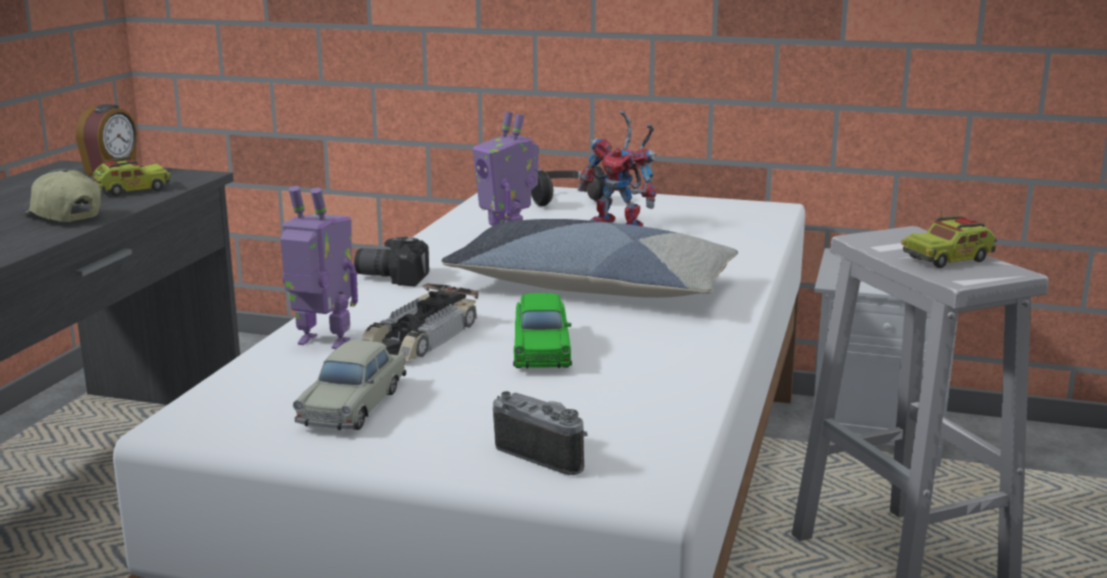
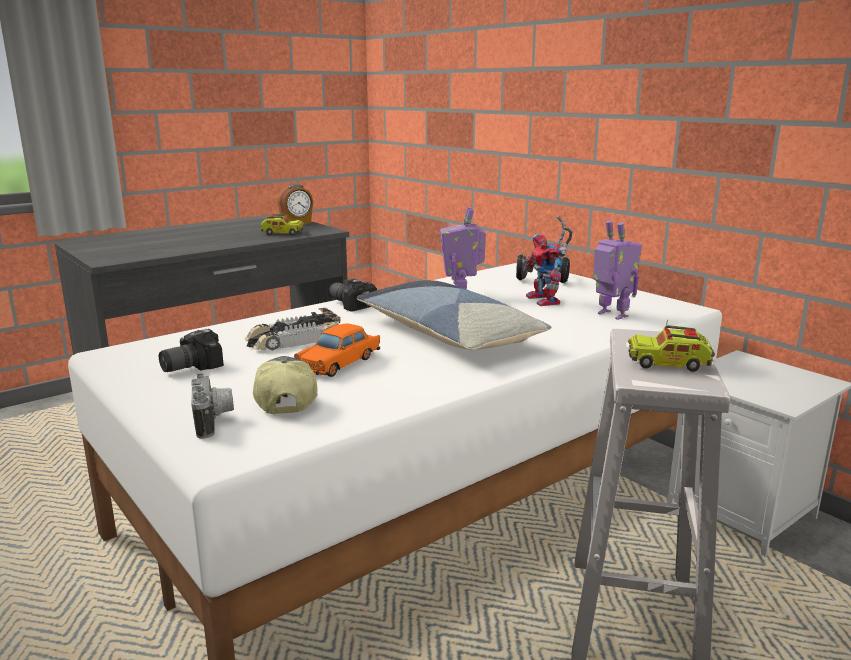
camera: 35 degrees right, 0 degrees up
(61, 216) = (224, 241): cap -> cap (284, 400)
(322, 343) = (244, 331): toy robot -> toy robot (611, 315)
(354, 405) = (189, 366): beige toy car -> camera
(541, 350) = (340, 363): green toy car -> orange toy car

